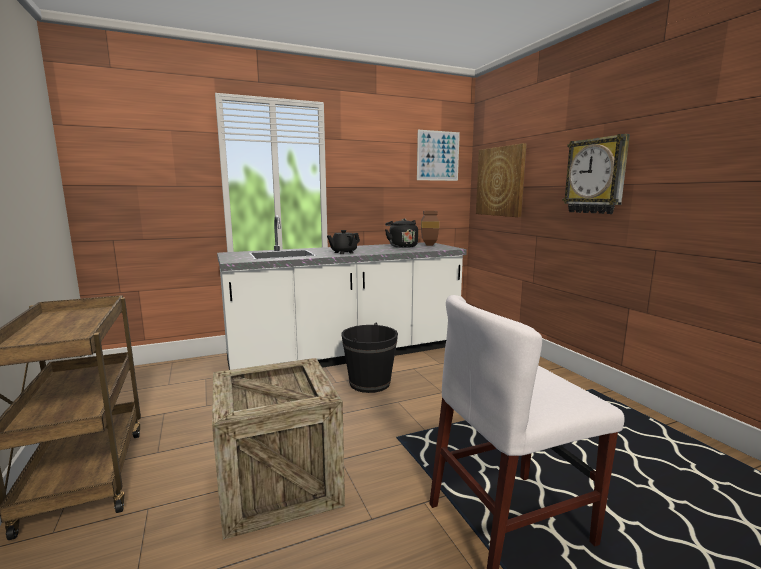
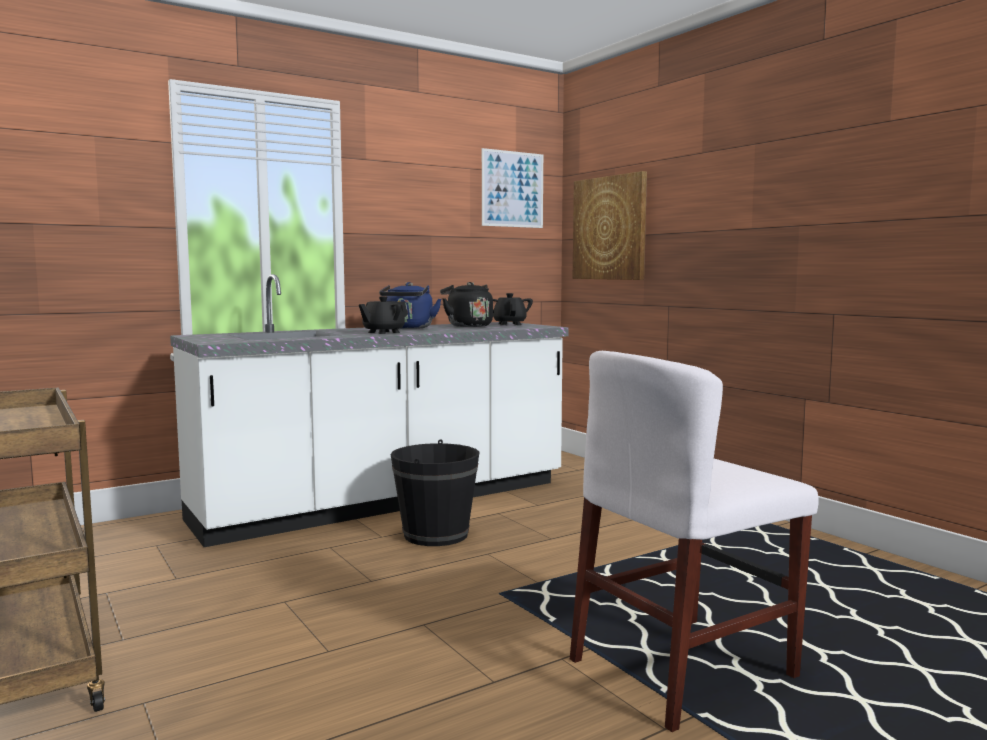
camera: 10 degrees left, 5 degrees down
(278, 484) = (340, 658): crate -> none
(363, 248) = (409, 328): none -> blue kettle
(430, 245) = (509, 324): brown vase -> black teapot
(596, 176) = (748, 216): wall clock -> none

